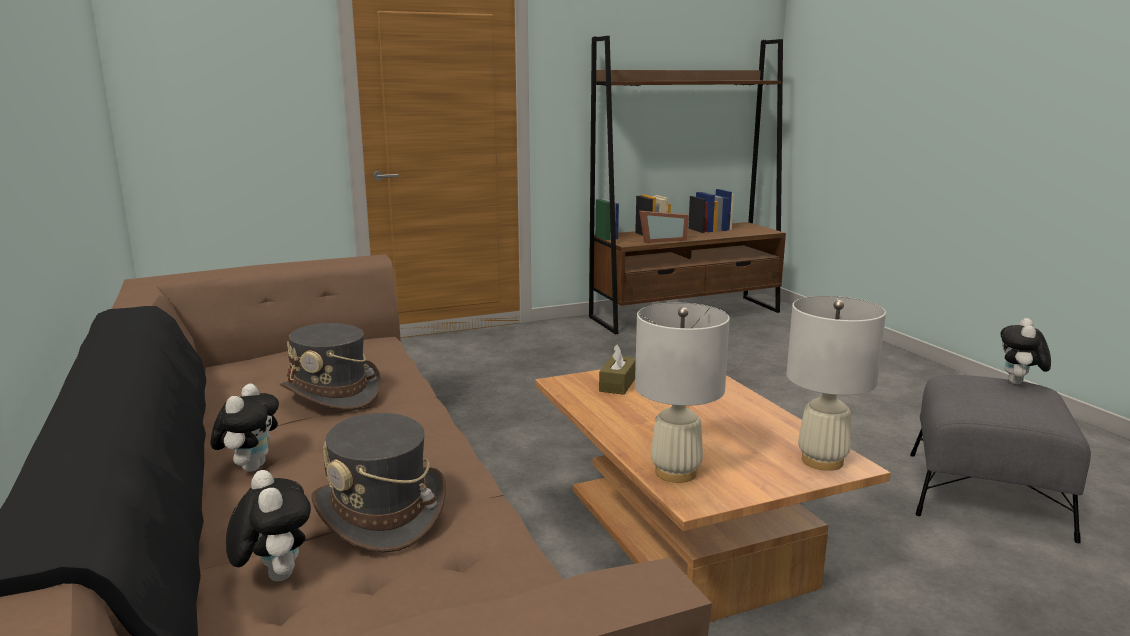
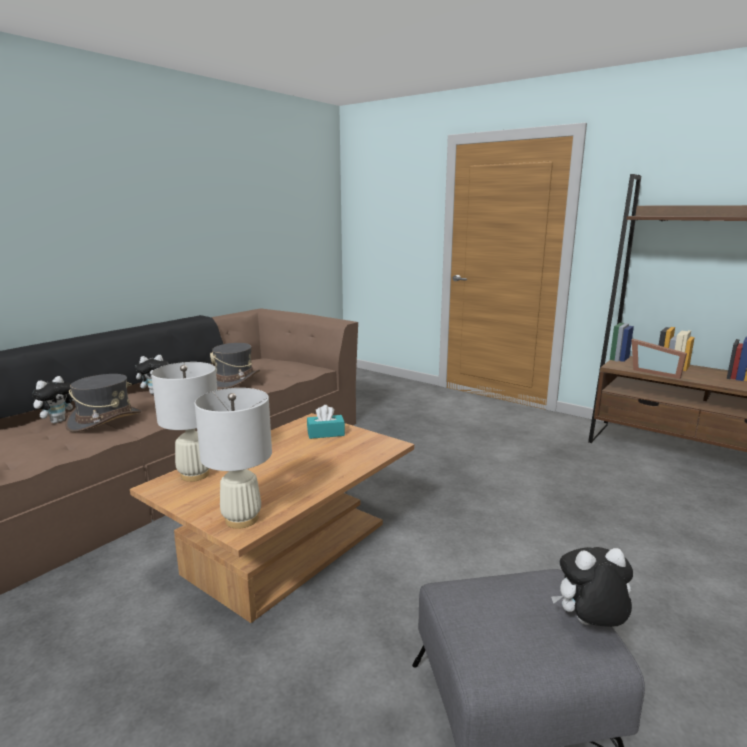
camera: 60 degrees right, 0 degrees up
(618, 384) = (326, 433): brown tissue box -> turquoise tissue box

